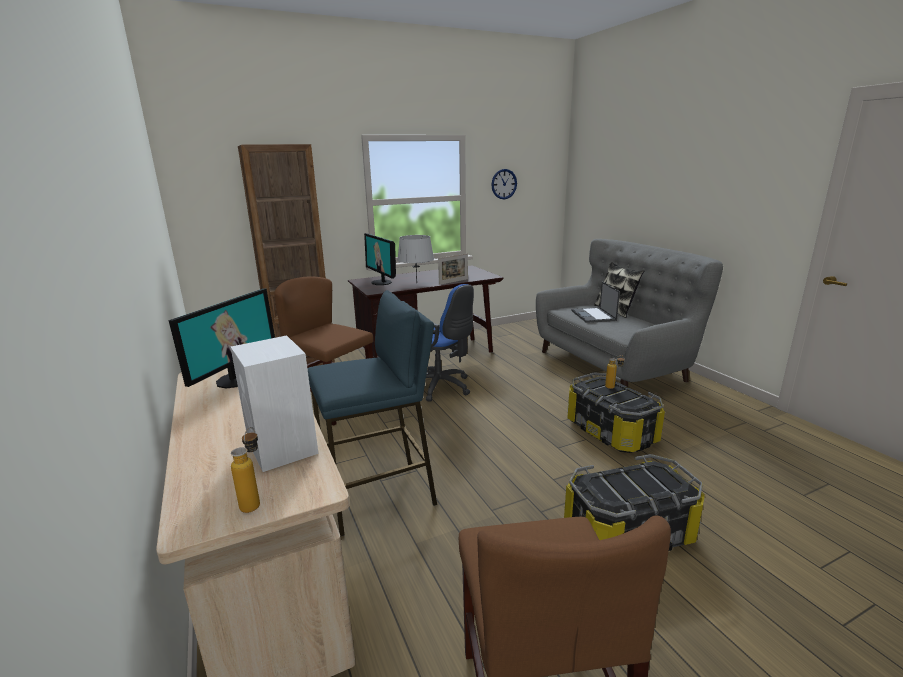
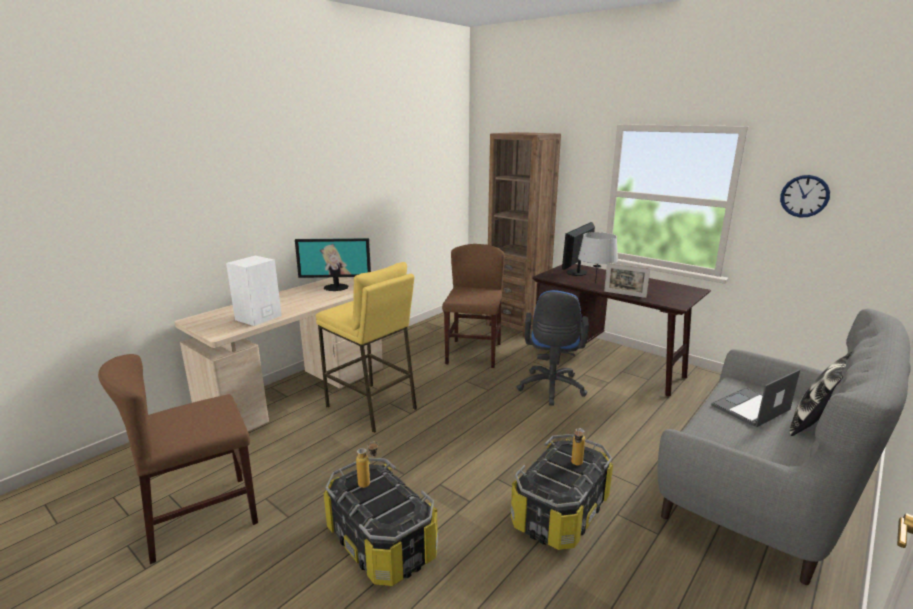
camera: 65 degrees right, 0 degrees up
(254, 501) = (209, 325): bottle -> bottle (369, 483)
(380, 496) = (371, 408): blue stool -> yellow stool

